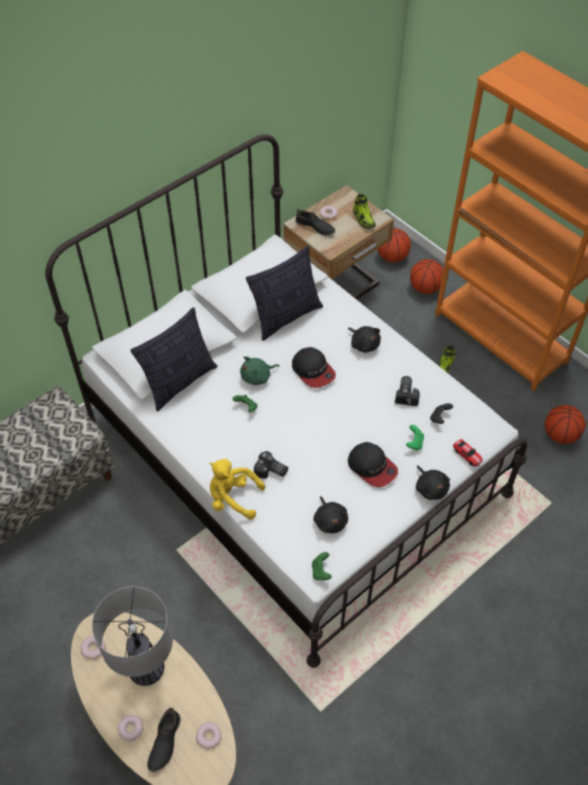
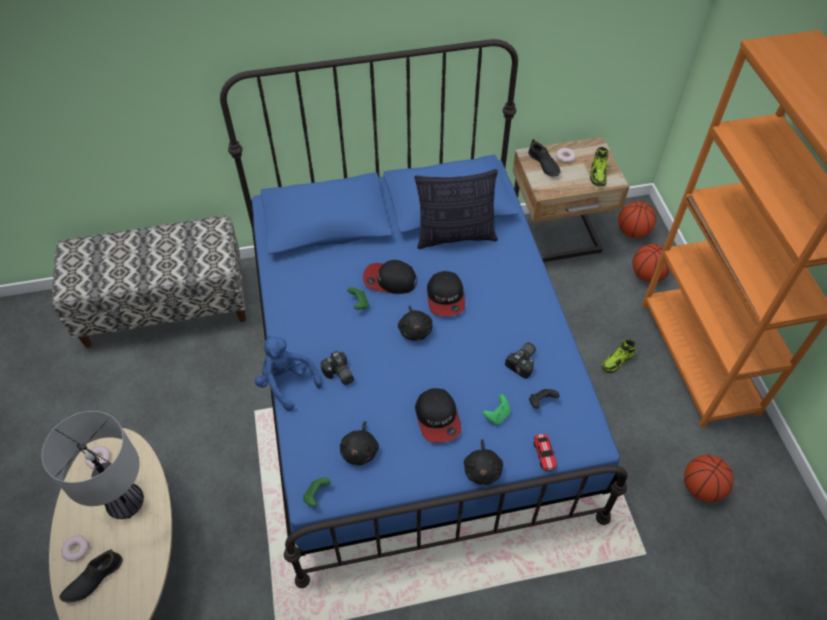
camera: 30 degrees right, 0 degrees up
(180, 382) = (317, 254): pillow -> none
(209, 736) = (132, 597): donut -> none
(233, 498) = (286, 382): yellow plush toy -> blue plush toy
(257, 377) = (389, 280): green plush toy -> cap
(293, 455) = (414, 376): white bed -> blue bed
(364, 344) = (514, 294): black plush toy -> black plush toy (415, 330)

